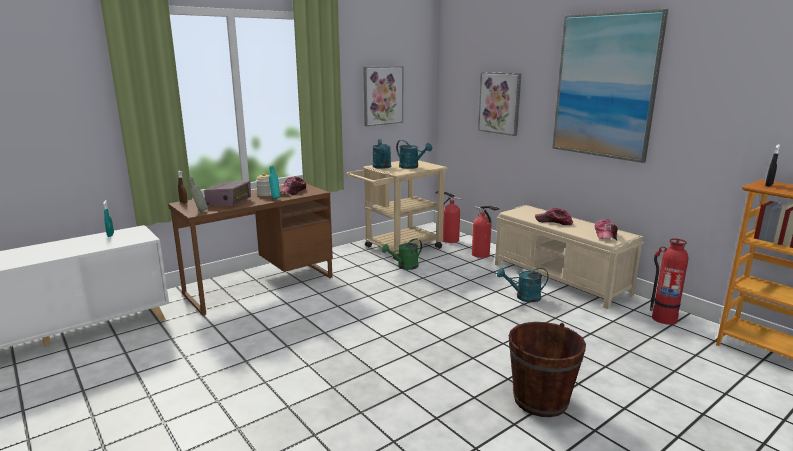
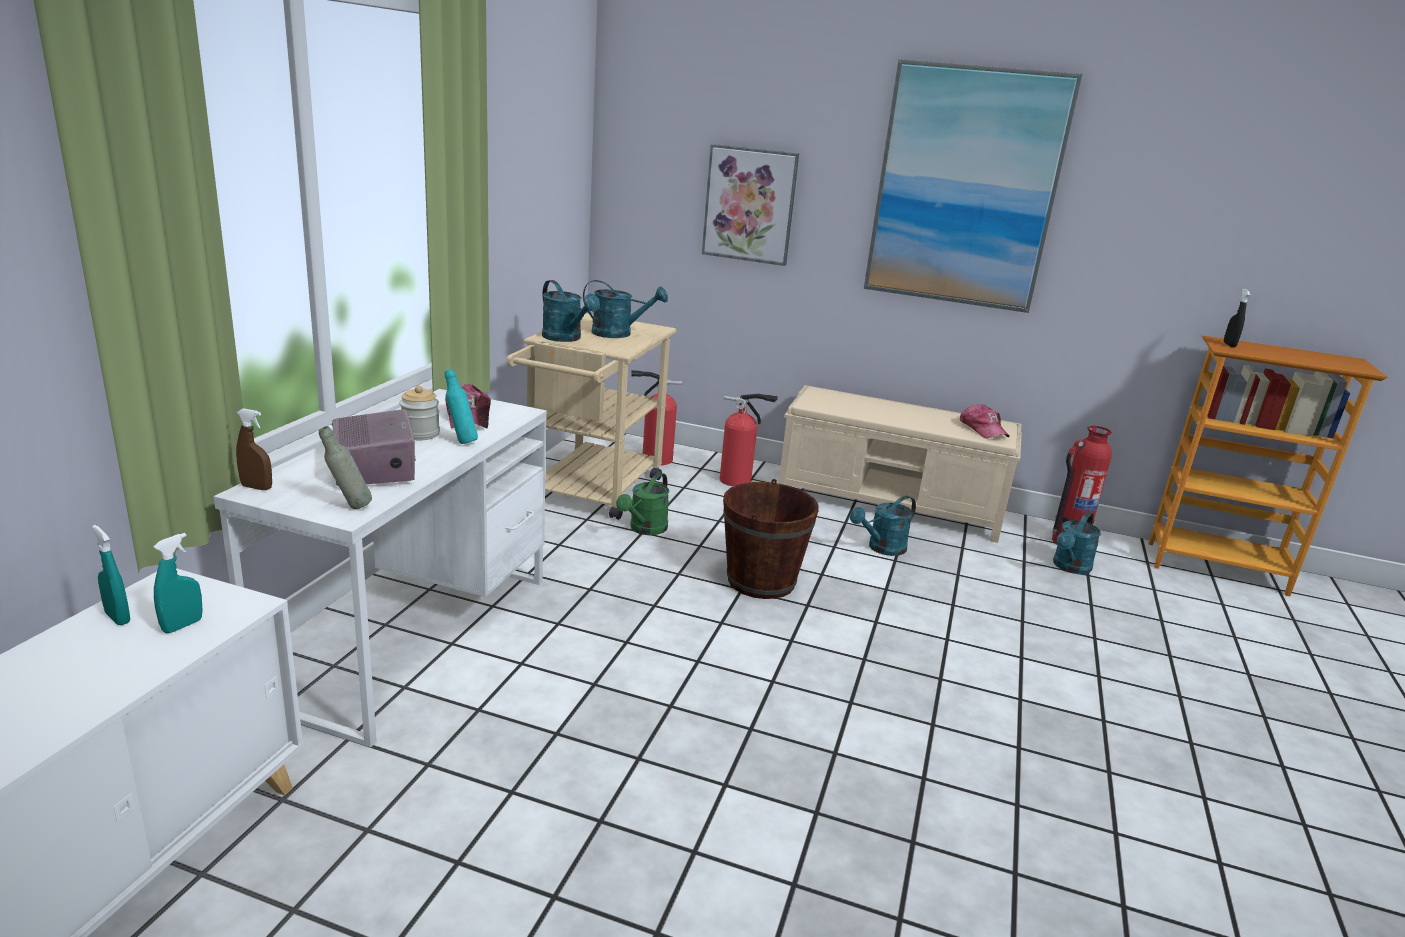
camera: 35 degrees left, 5 degrees up
(122, 240) = (182, 625): none -> turquoise spray bottle
(260, 285) = (414, 636): brown desk -> white desk
(382, 95) = (529, 185): picture -> none
(540, 400) = (1092, 719): brown bucket -> brown bucket (761, 581)
(554, 221) = (888, 414): cap -> none
(643, 331) = (1069, 567): none -> turquoise watering can

